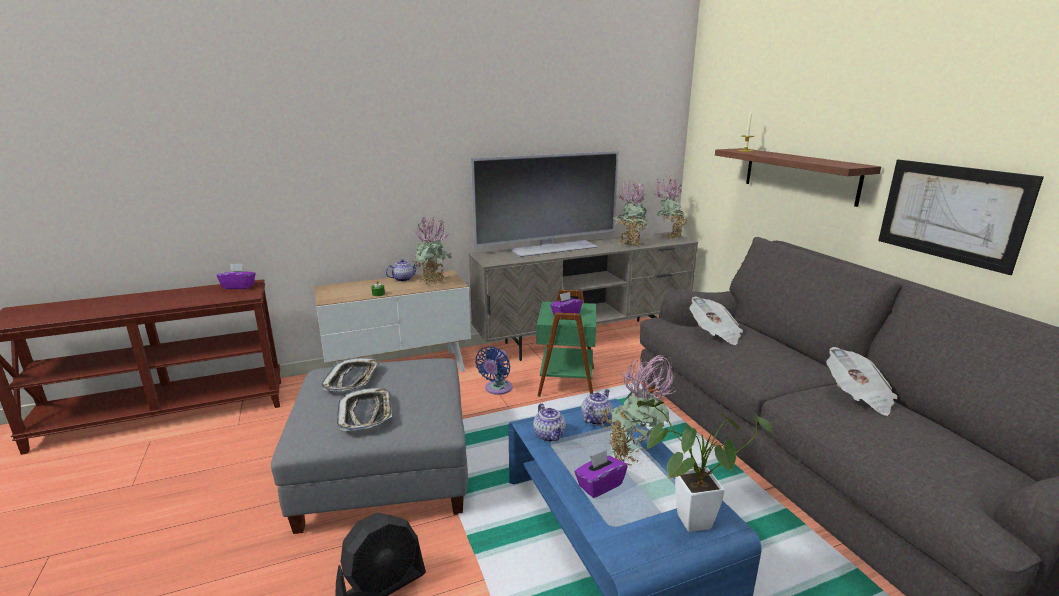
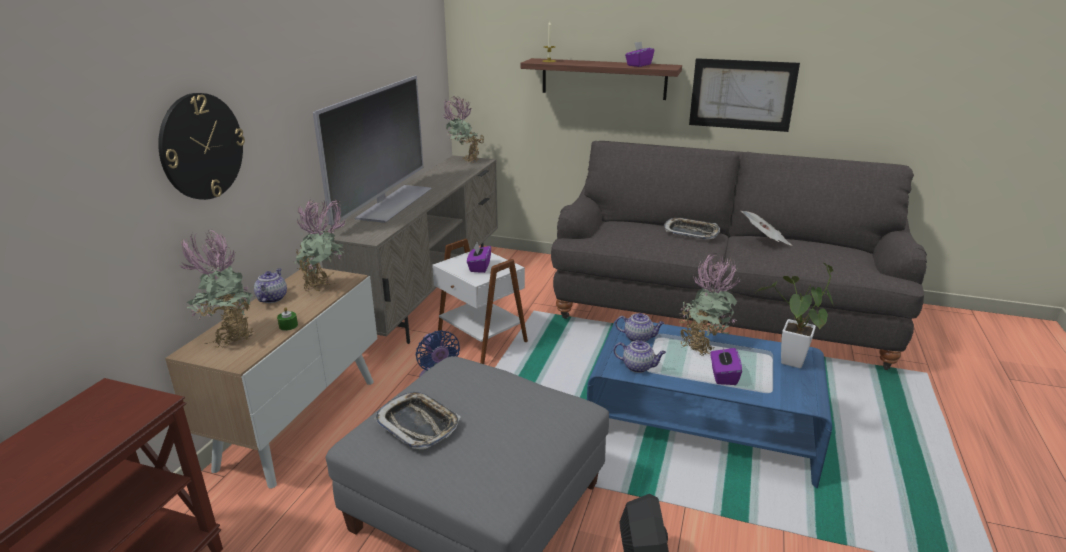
camera: 50 degrees left, 5 degrees up
(239, 286) = (95, 404): purple tissue box -> purple tissue box (638, 65)
(366, 413) = (508, 438): tray -> tray (691, 232)
(370, 165) = (201, 146): none -> wall clock
(565, 381) = (480, 340): green side table -> white side table
(596, 419) = (639, 338): teapot -> teapot turned 120 degrees clockwise
(629, 244) = (449, 177): potted plant -> potted plant (229, 337)
(714, 334) = (630, 234): newspaper -> none

